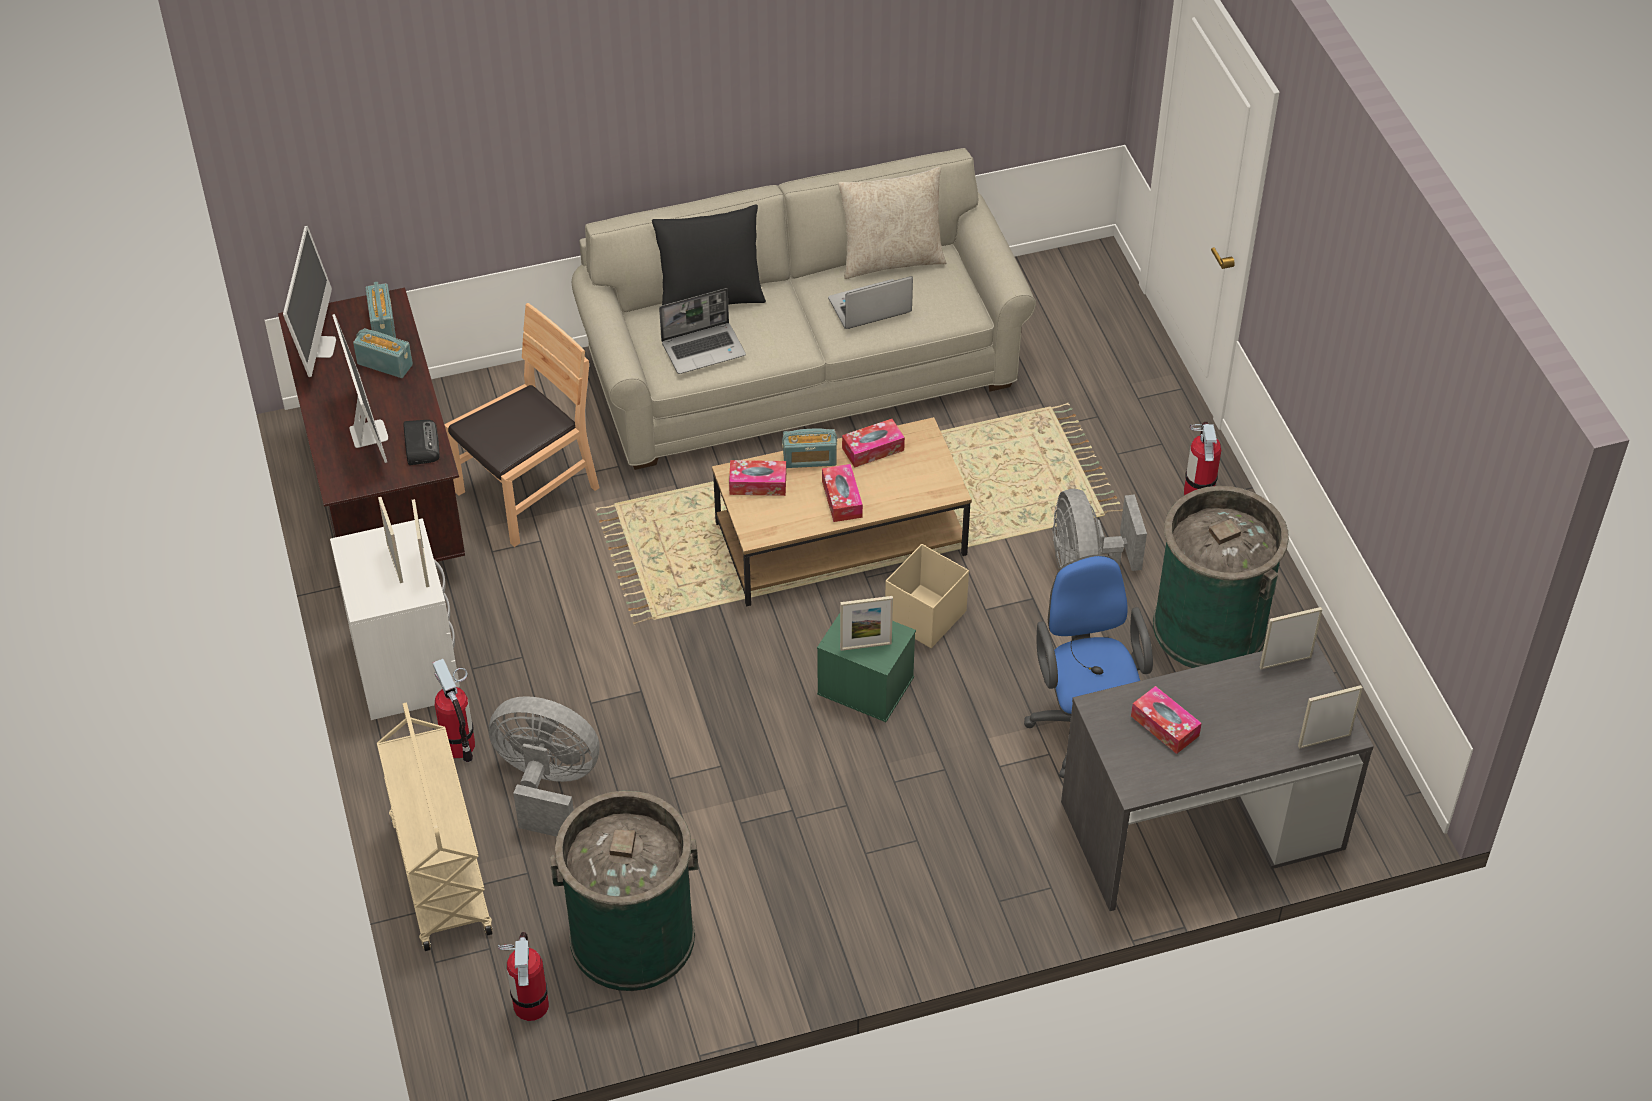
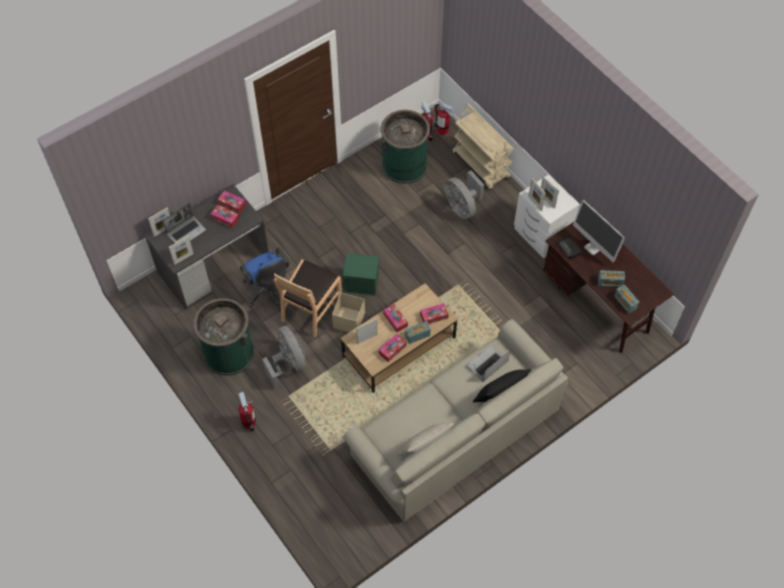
camera: 160 degrees right, 10 degrees up
(317, 346) = (644, 282): monitor -> none
(459, 745) = (503, 212): fire extinguisher -> fire extinguisher (442, 130)
(528, 492) = (541, 327): brown chair -> brown chair (311, 310)
(547, 786) = (462, 207): grey fan -> grey fan turned 60 degrees clockwise
(865, 646) = (359, 262): picture frame -> picture frame (367, 339)
(869, 307) = (422, 414): laptop -> laptop (186, 231)
(1139, 755) = (232, 204): none -> tissue box

